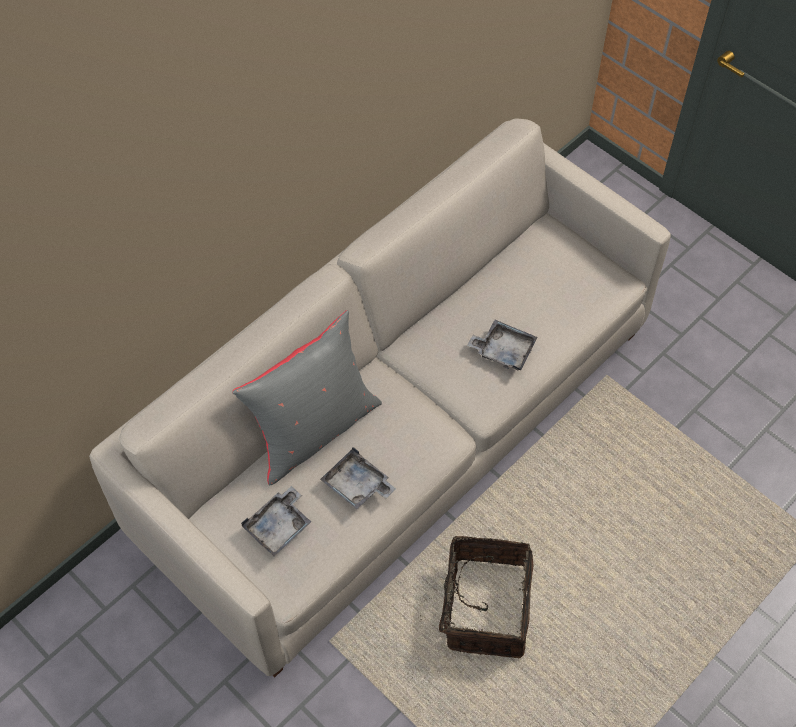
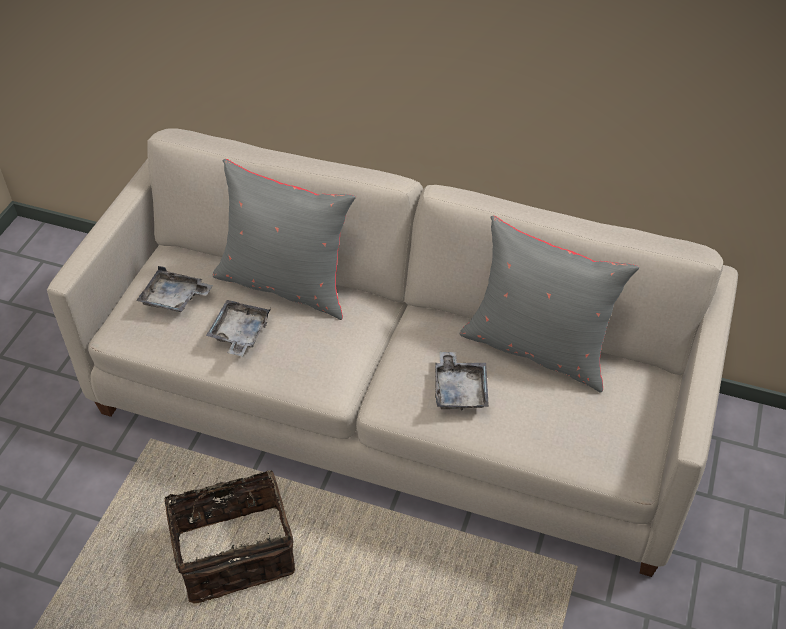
camera: 65 degrees right, 10 degrees down
(484, 282) = (538, 348): none -> grey pillow

